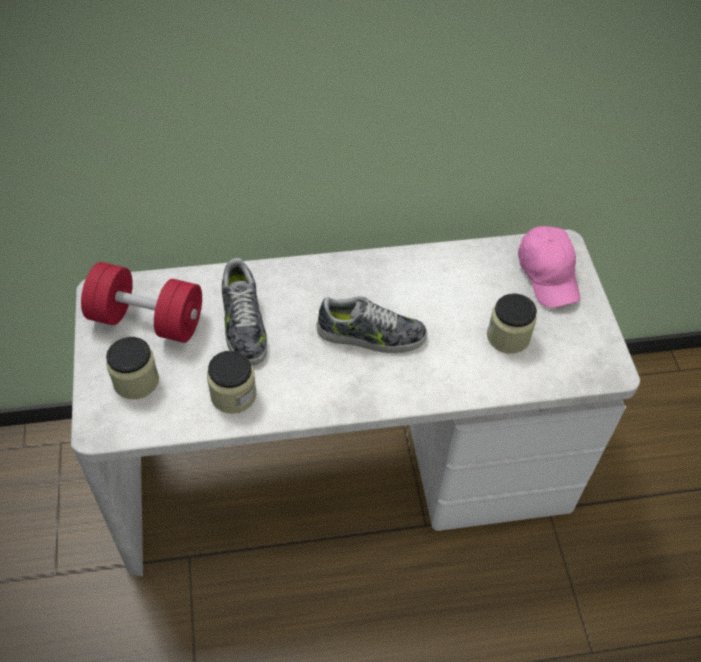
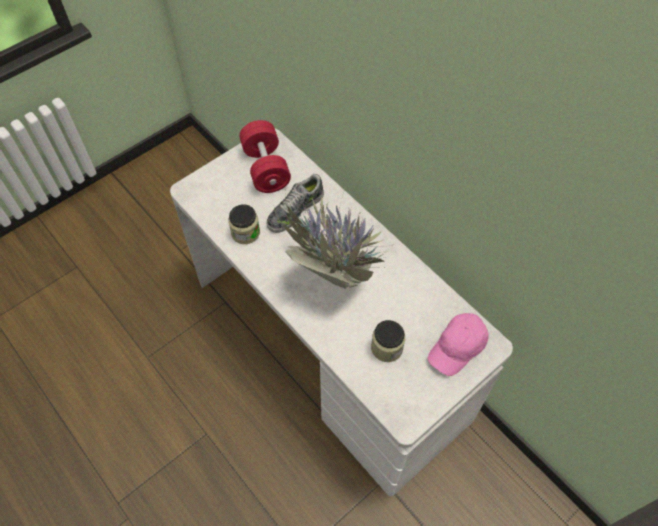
camera: 60 degrees right, 5 degrees up
(136, 381) = (225, 187): jar -> none
(371, 335) = (332, 274): shoe -> potted plant

